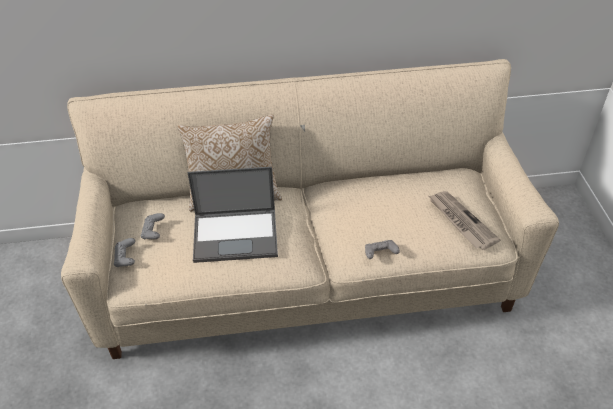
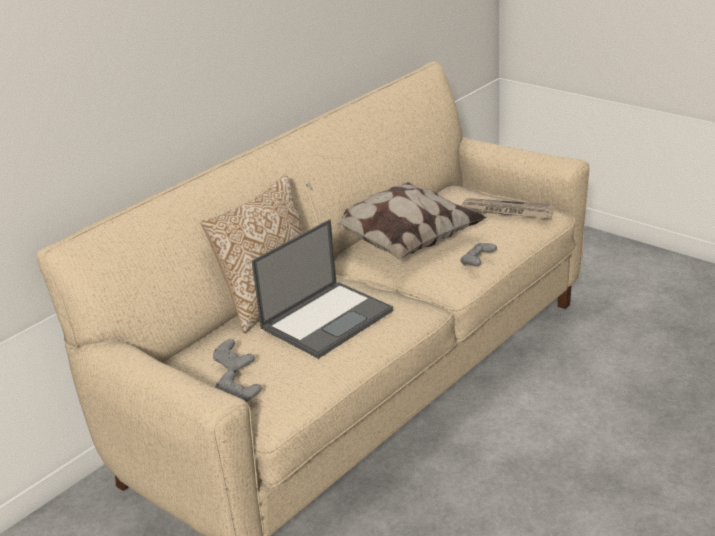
camera: 40 degrees left, 15 degrees down
(361, 201) = (402, 243): none -> pillow

